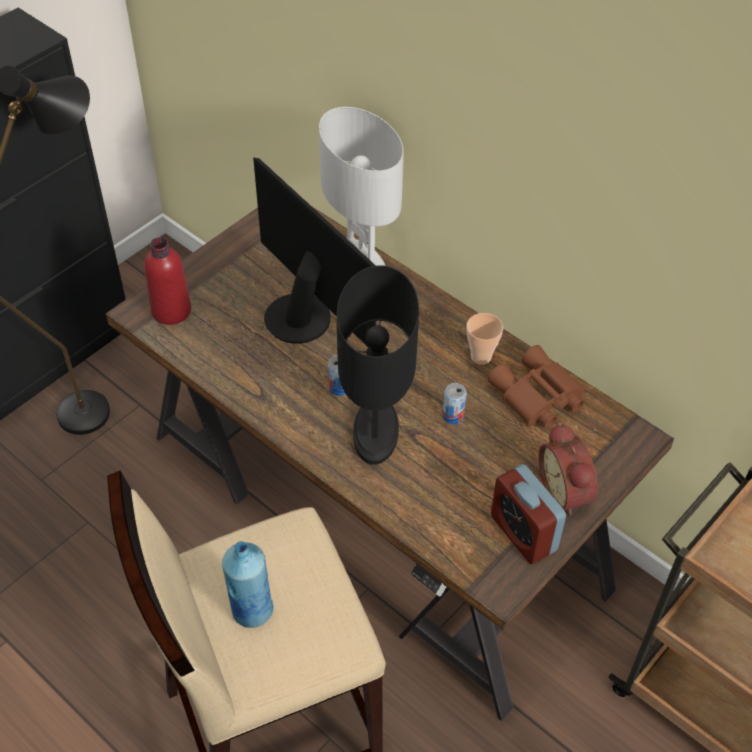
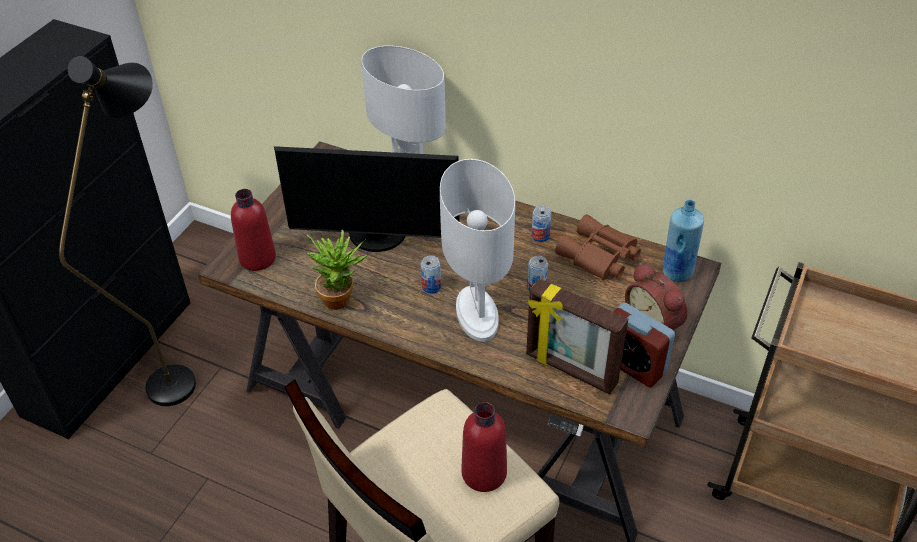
camera: 15 degrees left, 5 degrees down
(241, 377) = (342, 298): none -> potted plant
(251, 610) = (430, 486): blue bottle -> blue bottle (677, 272)
(304, 315) = (377, 236): monitor -> monitor turned 150 degrees clockwise
(312, 612) = (484, 473): none -> red bottle
(376, 432) = (478, 315): black table lamp -> white table lamp
(451, 521) = (570, 370): none -> picture frame
(481, 357) = (540, 236): cup -> can

